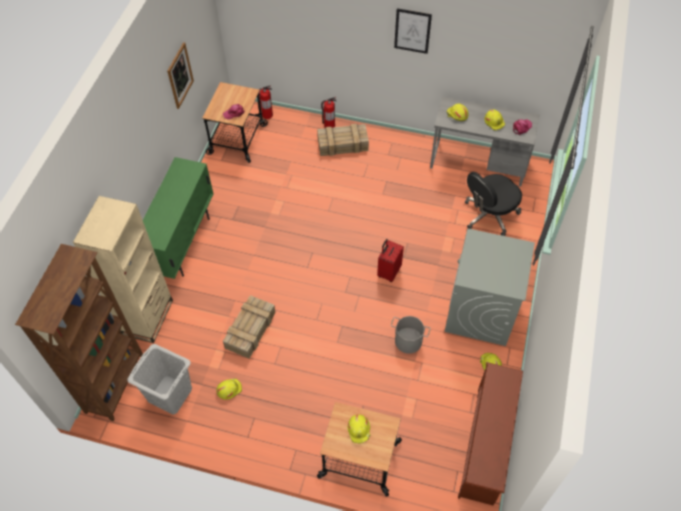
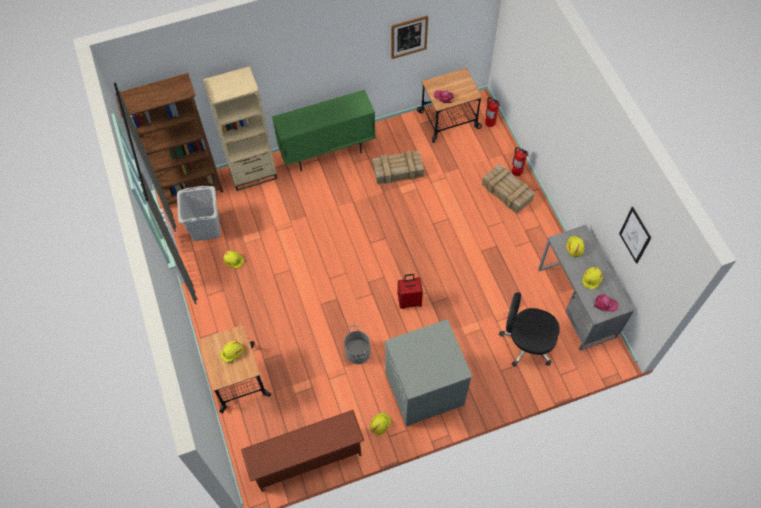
camera: 55 degrees right, 5 degrees up
(250, 331) = (288, 242): crate -> crate (397, 171)
(412, 31) = (587, 150): picture -> picture (635, 235)

